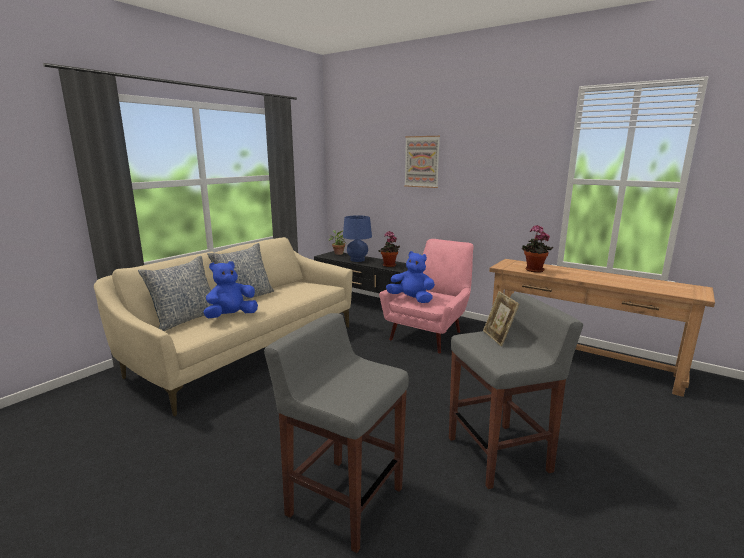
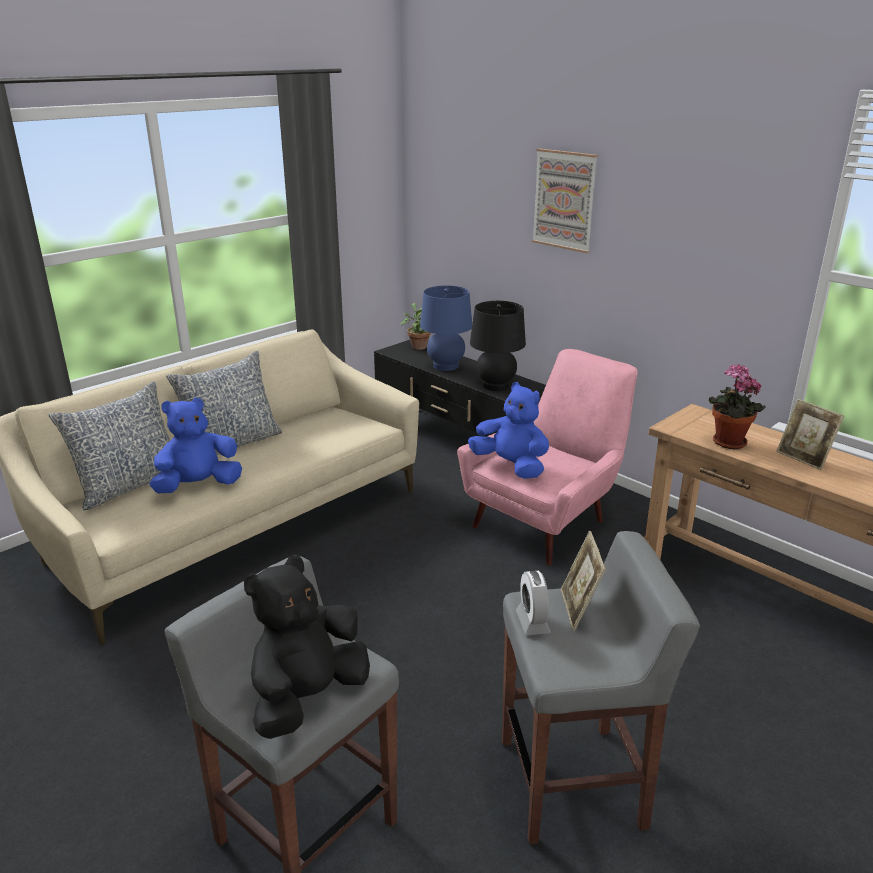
camera: 10 degrees right, 10 degrees up
(360, 388) = (308, 698): none -> black plush toy
(389, 266) = (496, 385): potted plant -> black table lamp
(476, 345) = (532, 622): none -> alarm clock
(575, 273) = (803, 458): none -> picture frame

